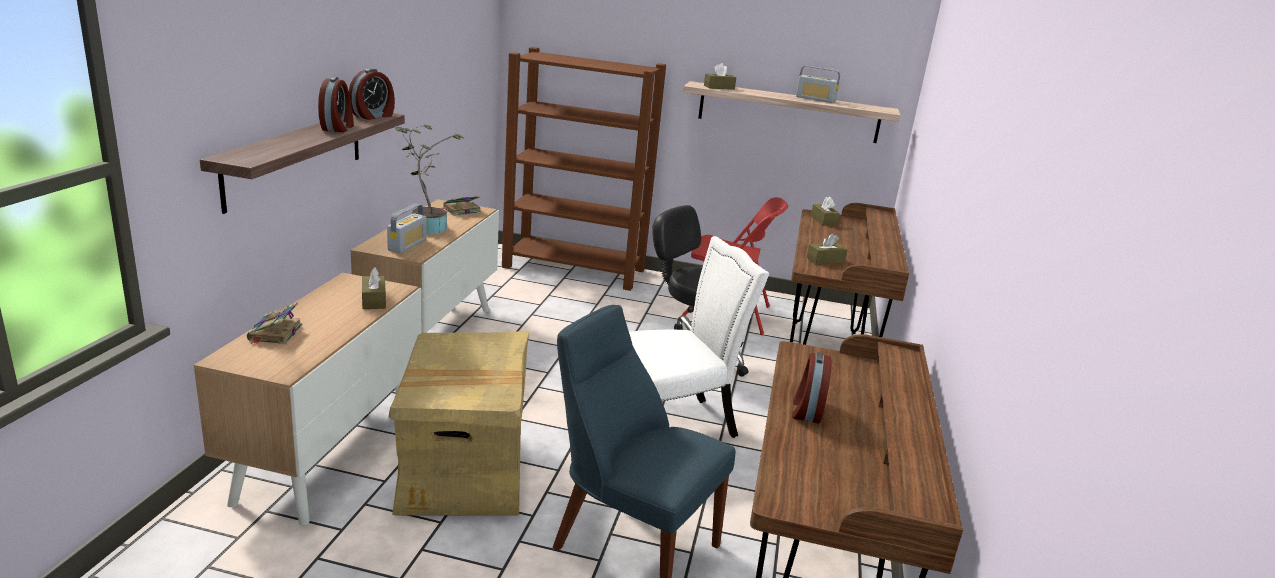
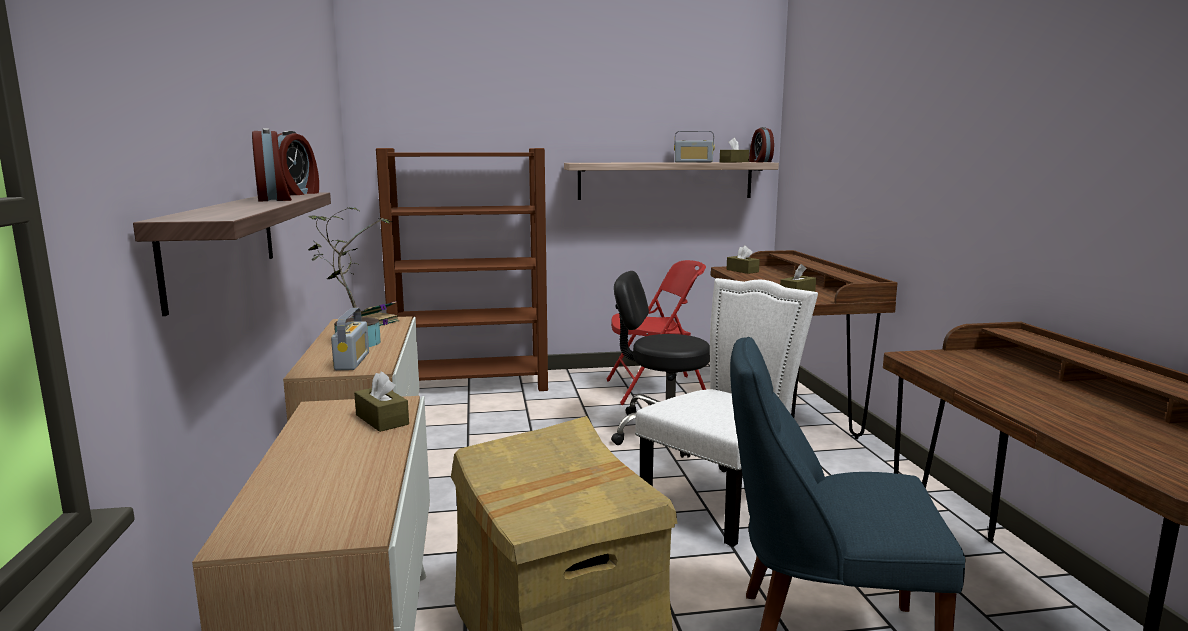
camera: 20 degrees left, 10 degrees down
(275, 333) = (285, 487): book -> none
(719, 87) = (600, 162): brown tissue box -> brown tissue box (734, 162)
(806, 410) = (1021, 398): alarm clock -> alarm clock (759, 162)

